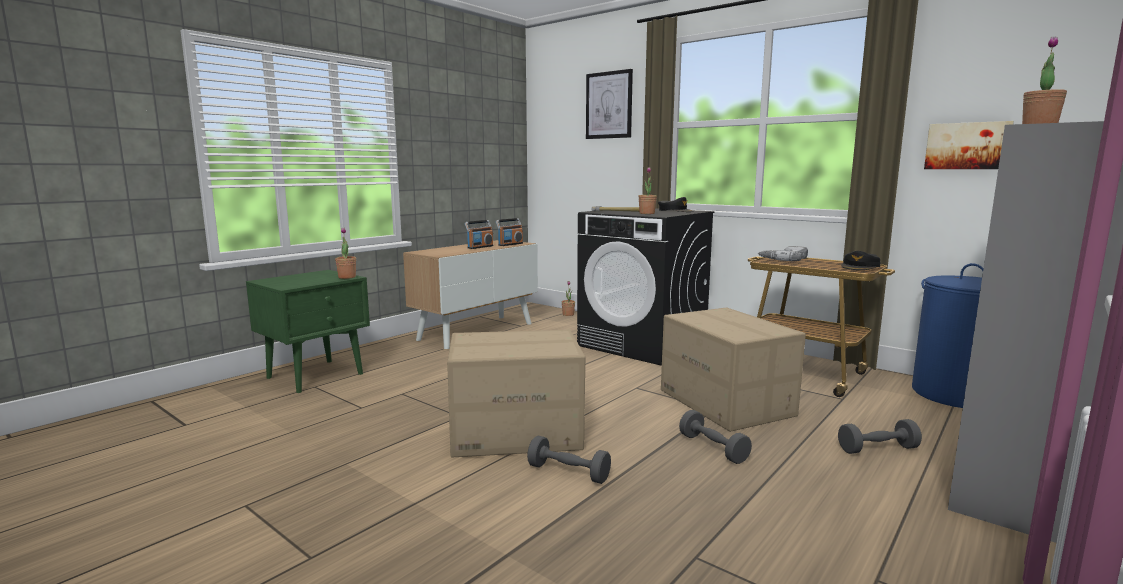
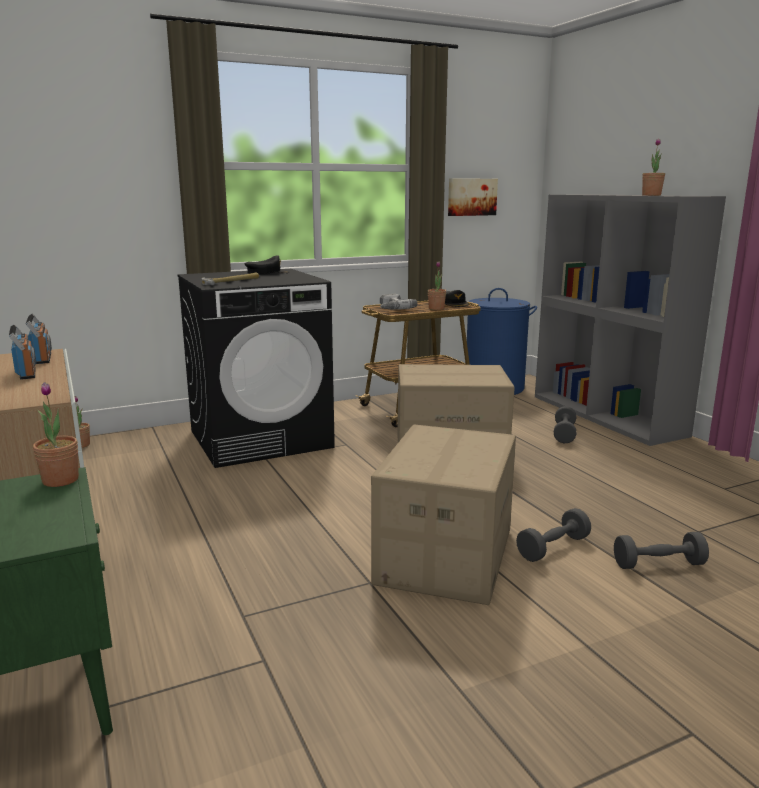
camera: 65 degrees left, 5 degrees up
(609, 105) = (96, 129): picture -> none
(647, 213) = (279, 280): potted plant -> potted plant (436, 308)
(713, 448) = (535, 479): grey dumbbell -> grey dumbbell (658, 564)

